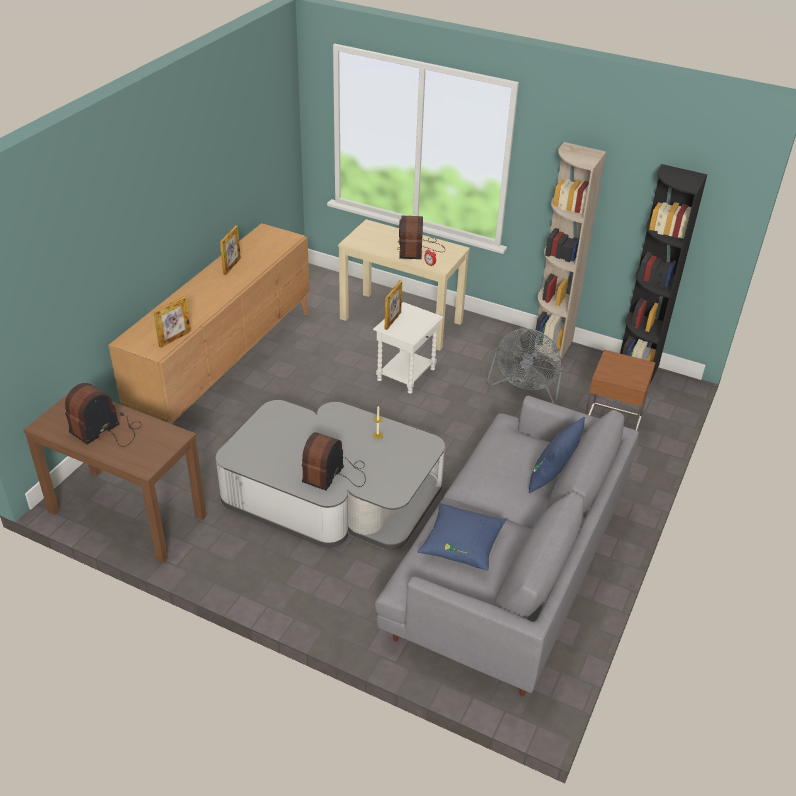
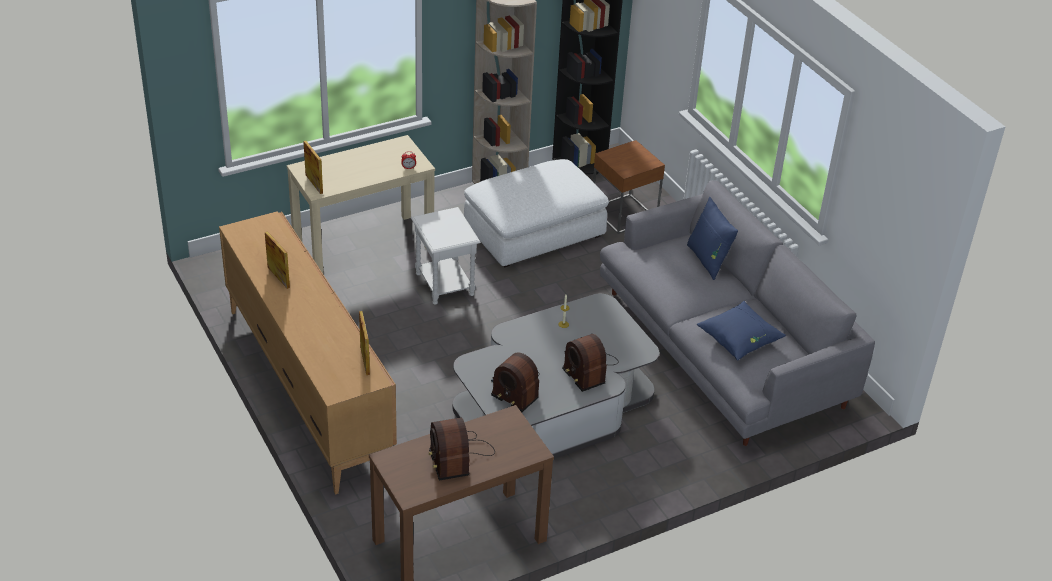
camera: 55 degrees left, 0 degrees up
(392, 320) = (434, 236): picture frame -> picture frame (314, 184)
(418, 249) = (376, 161): radio -> radio (515, 388)
(523, 388) = (534, 231): grey fan -> white ottoman

